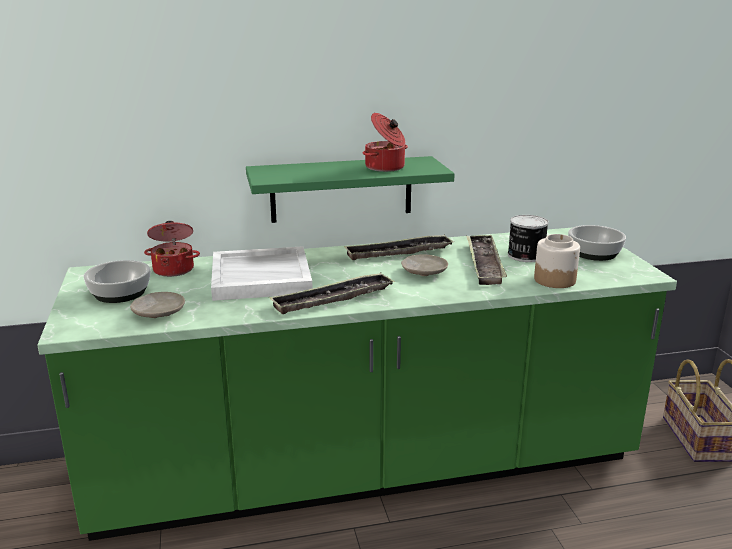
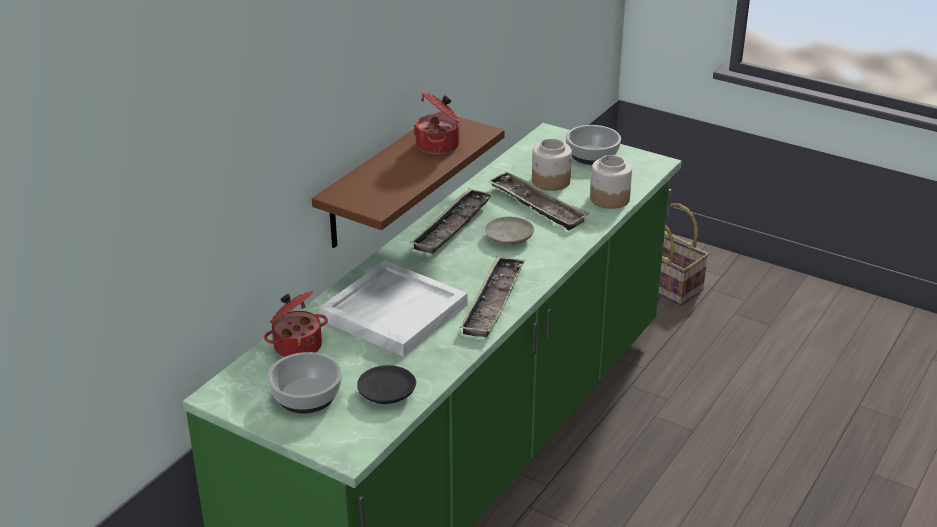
camera: 45 degrees left, 10 degrees up
(159, 312) = (386, 392): beige plate -> black plate
(341, 189) = (380, 181): green shelf -> brown shelf
(525, 255) = (550, 182): can -> jar

